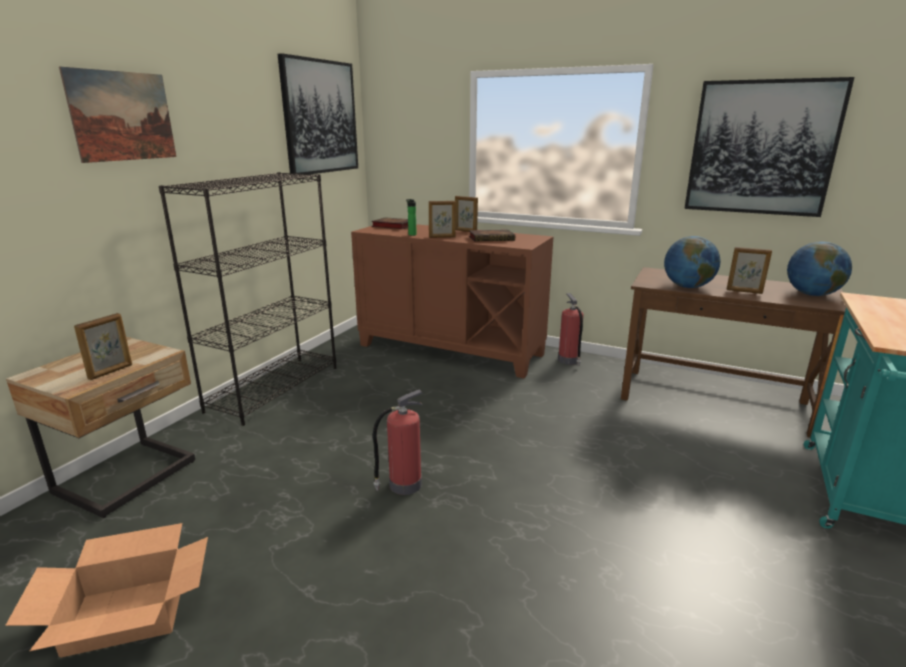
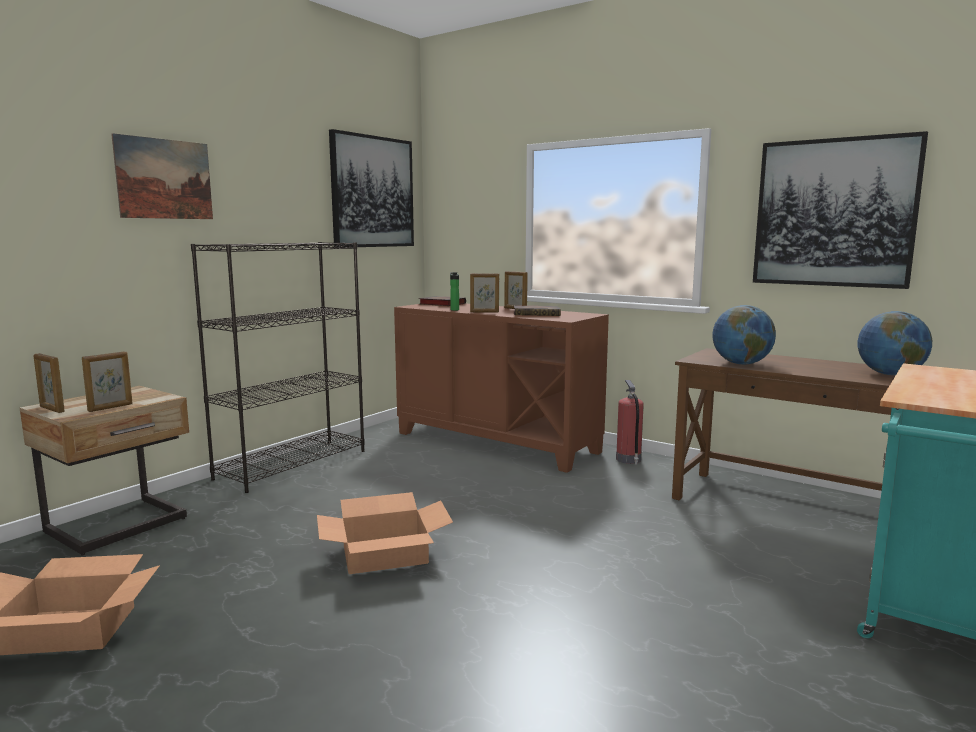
camera: 10 degrees right, 10 degrees down
(403, 485) = (385, 555): fire extinguisher -> cardboard box
(744, 291) = (806, 369): picture frame -> picture frame (52, 409)

